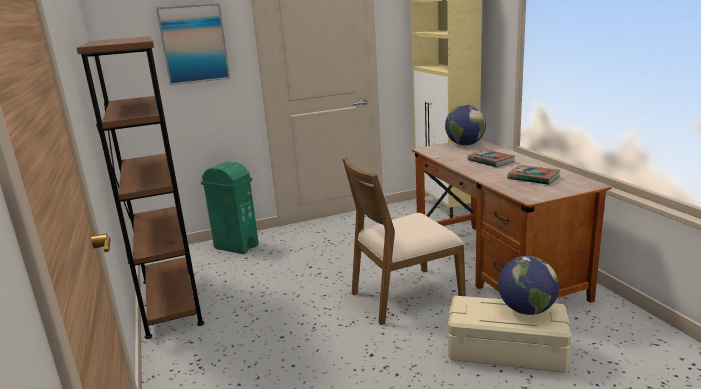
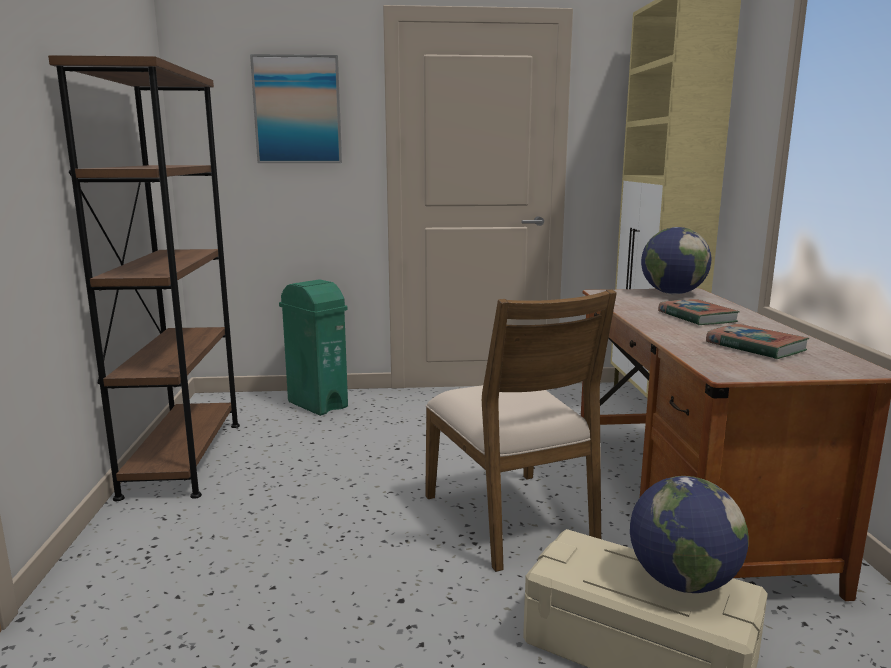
camera: 15 degrees right, 5 degrees down
(405, 296) = (511, 519): brown chair -> brown chair turned 105 degrees counterclockwise

